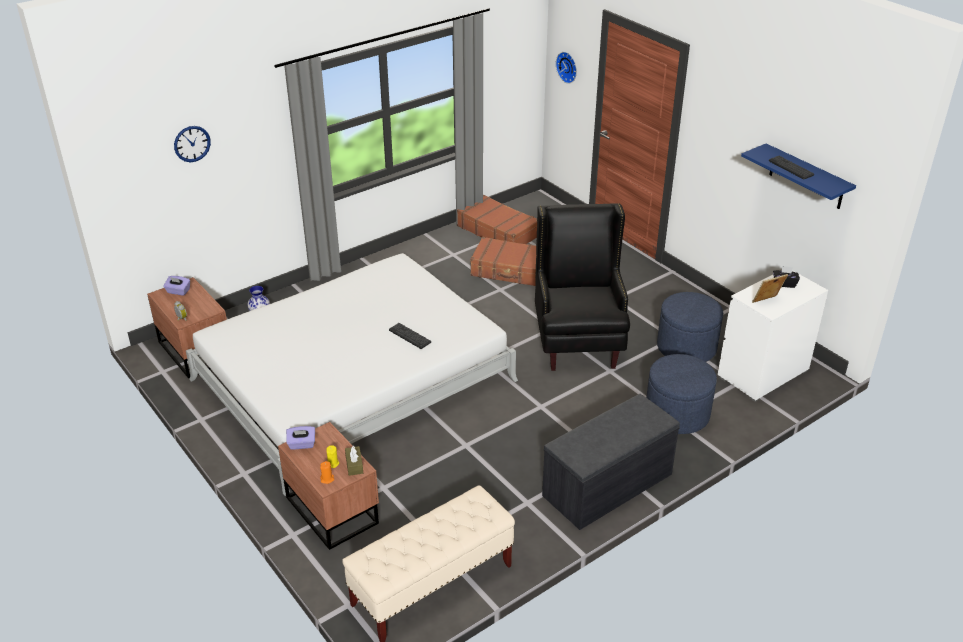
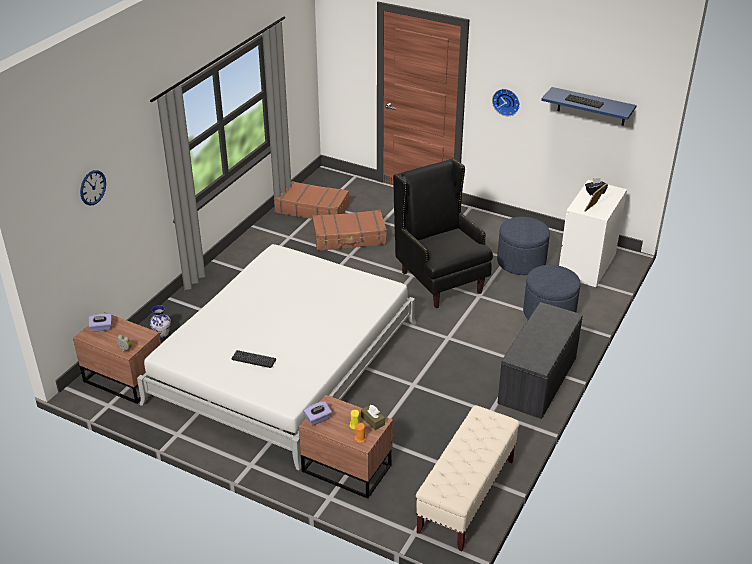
camera: 25 degrees left, 0 degrees up
(409, 336) = (335, 309): keyboard -> keyboard (253, 359)
(568, 67) = (343, 55): wall clock -> wall clock (506, 101)

